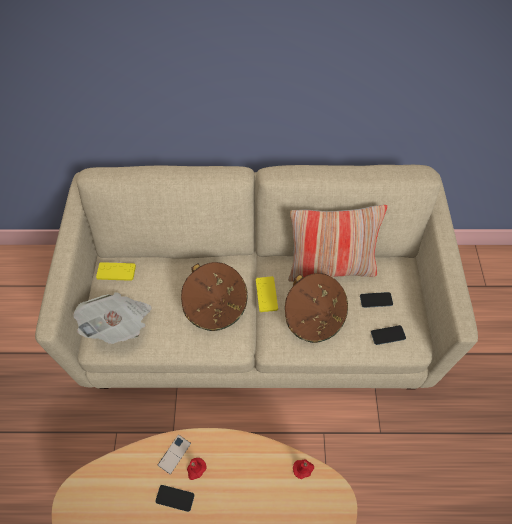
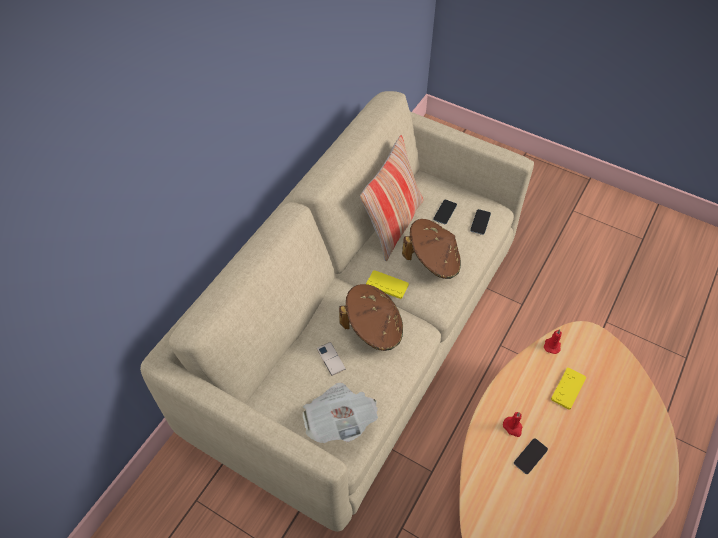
camera: 60 degrees left, 5 degrees down
(116, 272) = (274, 399): yellow game controller -> yellow game controller (568, 388)
(174, 454) = (490, 439): phone -> phone (331, 359)

